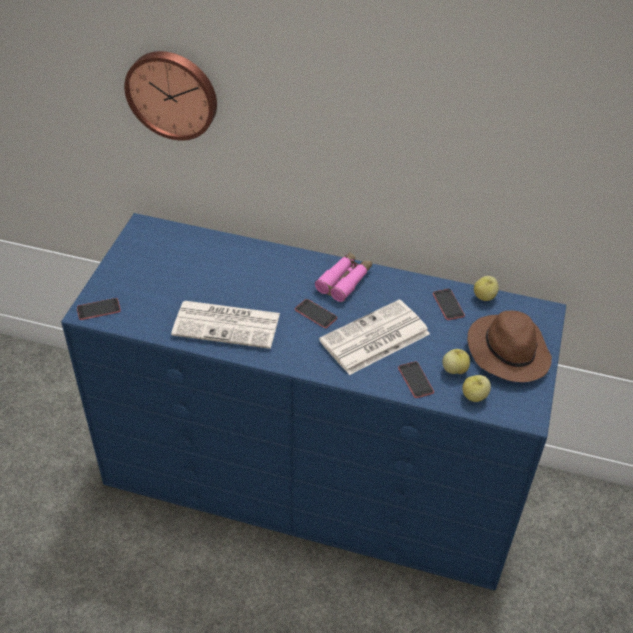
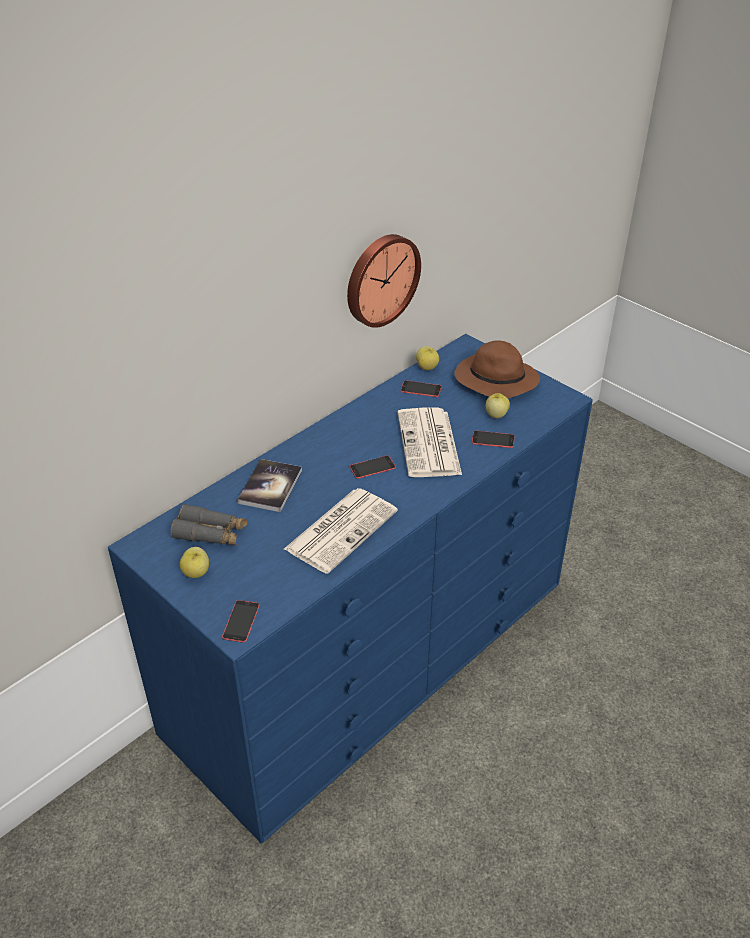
camera: 60 degrees left, 5 degrees down
(173, 94) = (126, 365): wall clock -> wall clock (380, 279)
(177, 255) = (211, 533): none -> grey binoculars
(249, 265) = (270, 487): none -> book
(344, 281) = (344, 434): pink binoculars -> none
(474, 396) = (531, 416): apple -> apple (196, 572)

